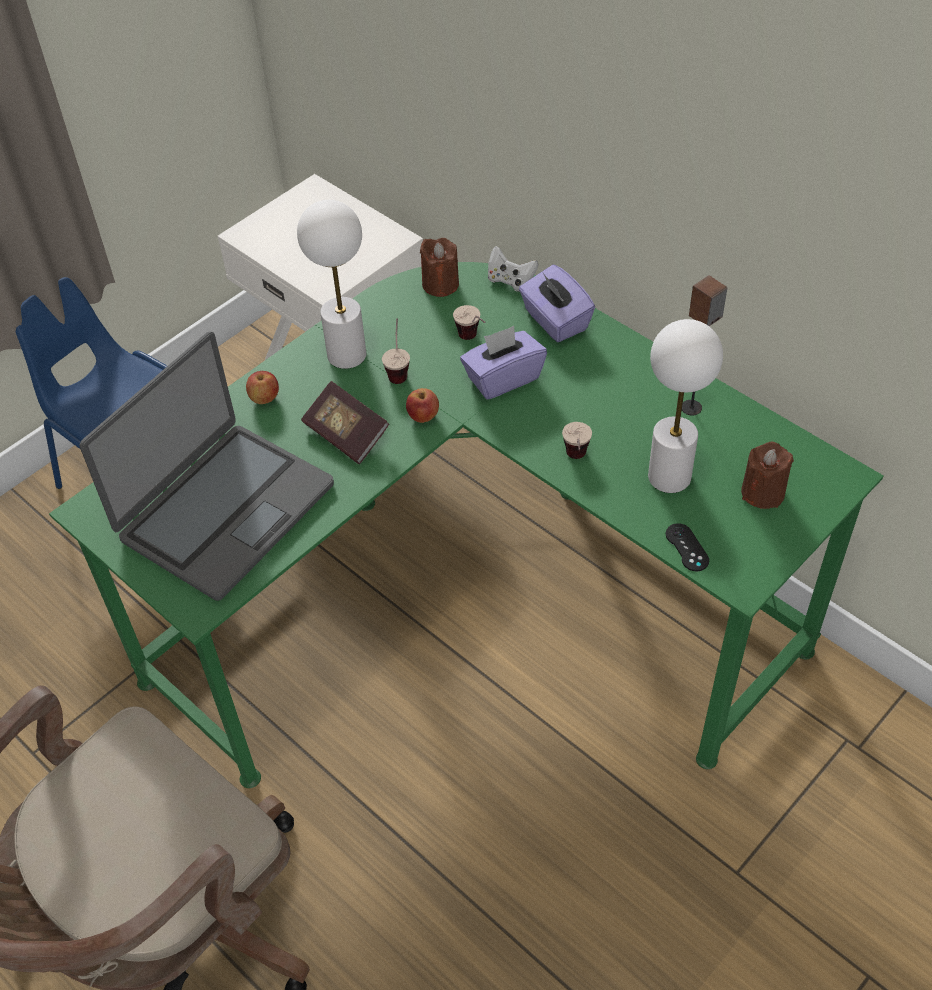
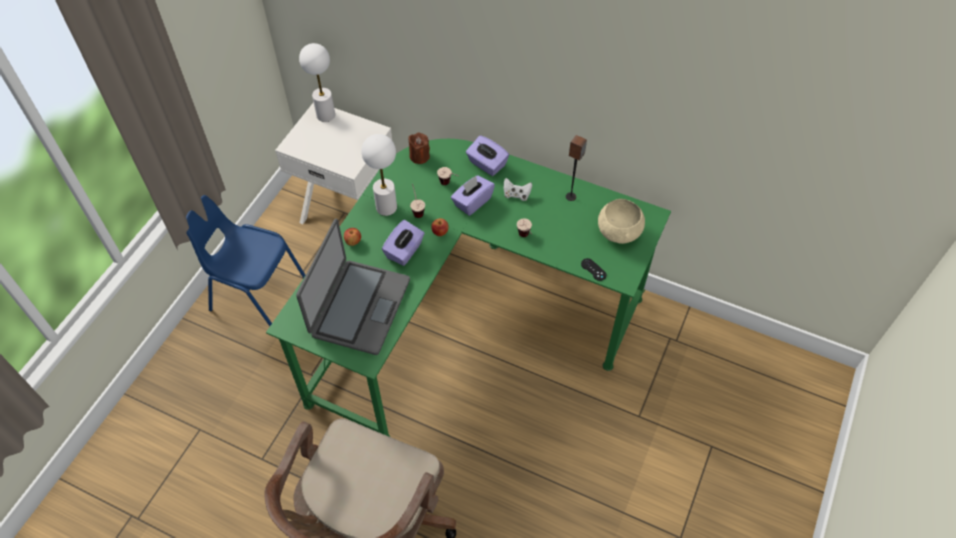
camera: 20 degrees left, 5 degrees up
(346, 434) = (404, 251): book -> purple tissue box
(510, 281) = (455, 146): white game controller -> white game controller (516, 195)
(669, 477) = (573, 235): white table lamp -> white table lamp (326, 115)
(762, 492) = (619, 233): brown candle -> beige bowl

